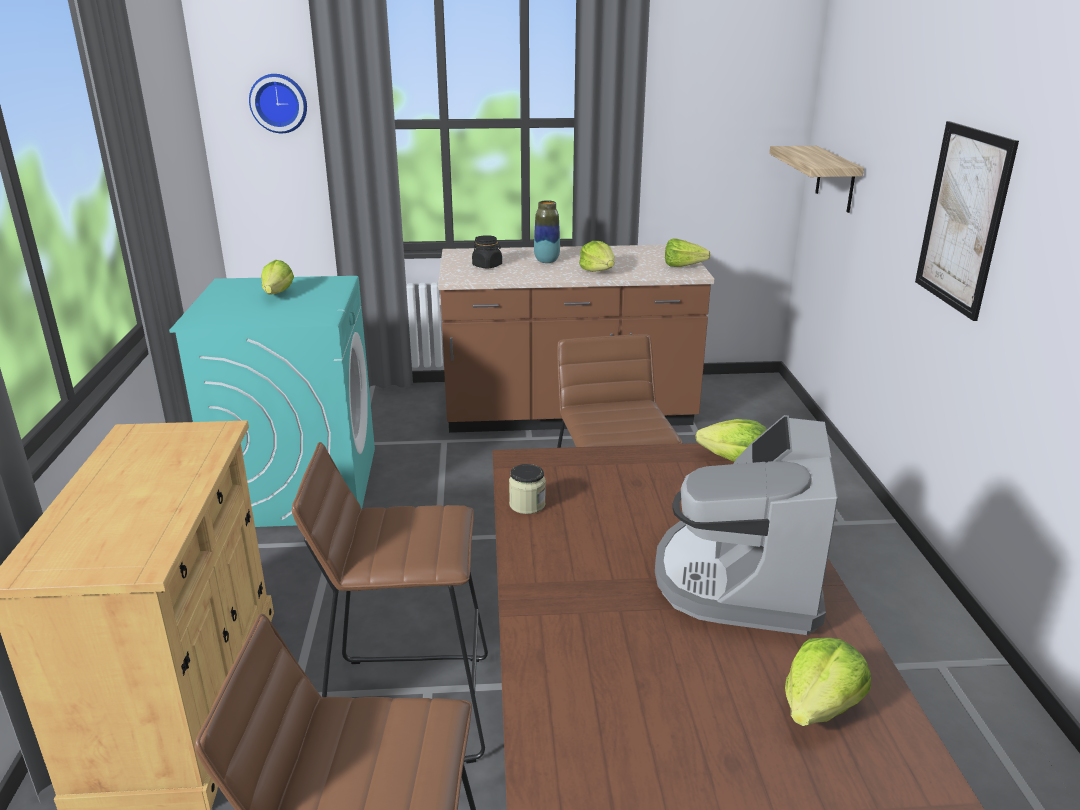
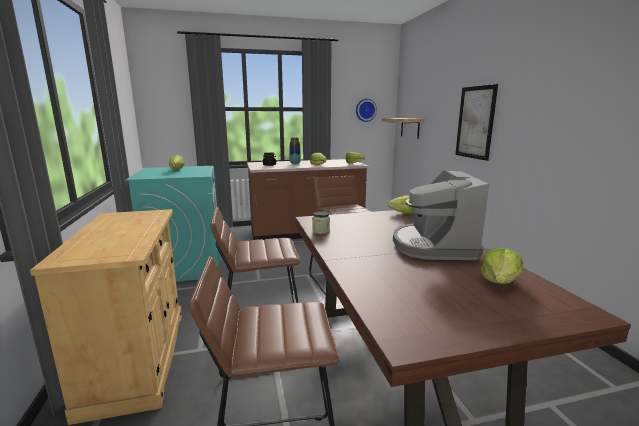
camera: 10 degrees left, 10 degrees down
(279, 103) = (171, 98): wall clock -> wall clock (365, 110)

